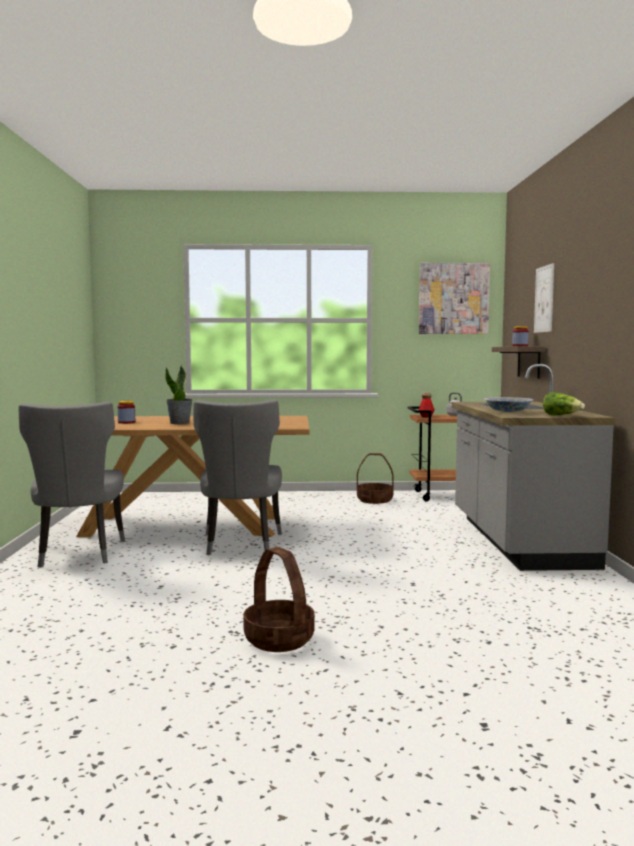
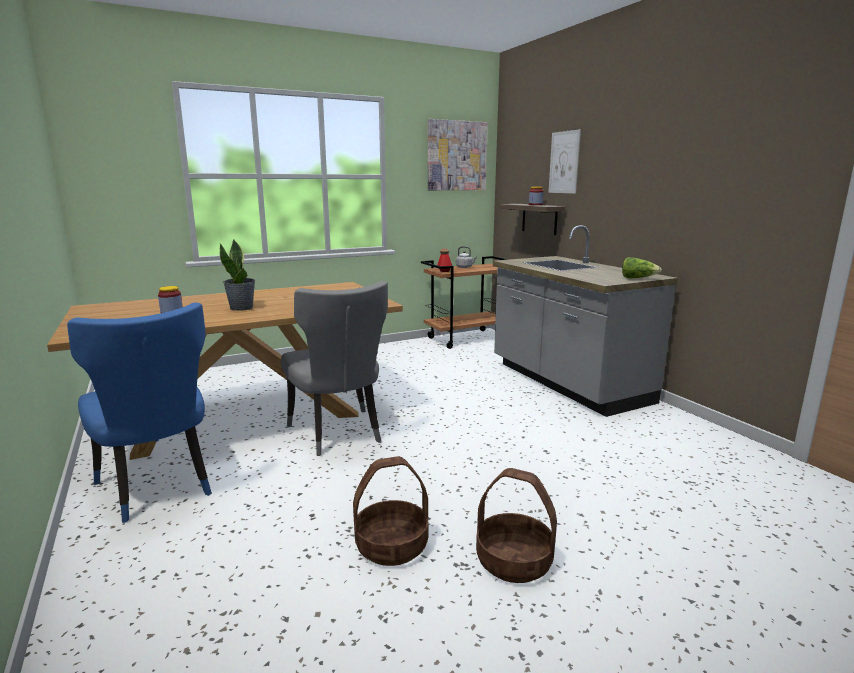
camera: 25 degrees left, 10 degrees up
(77, 554) = (159, 488): grey chair -> blue chair
(374, 500) = (405, 353): basket -> basket (391, 546)
(508, 412) = (583, 275): bowl -> none

